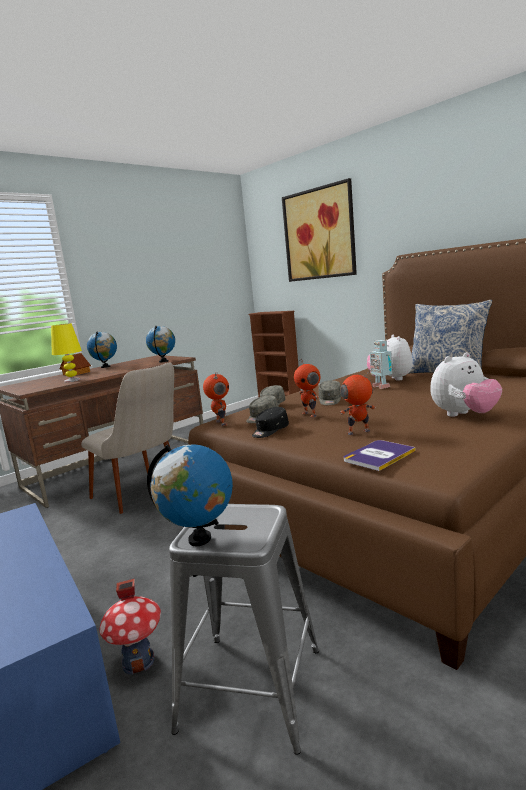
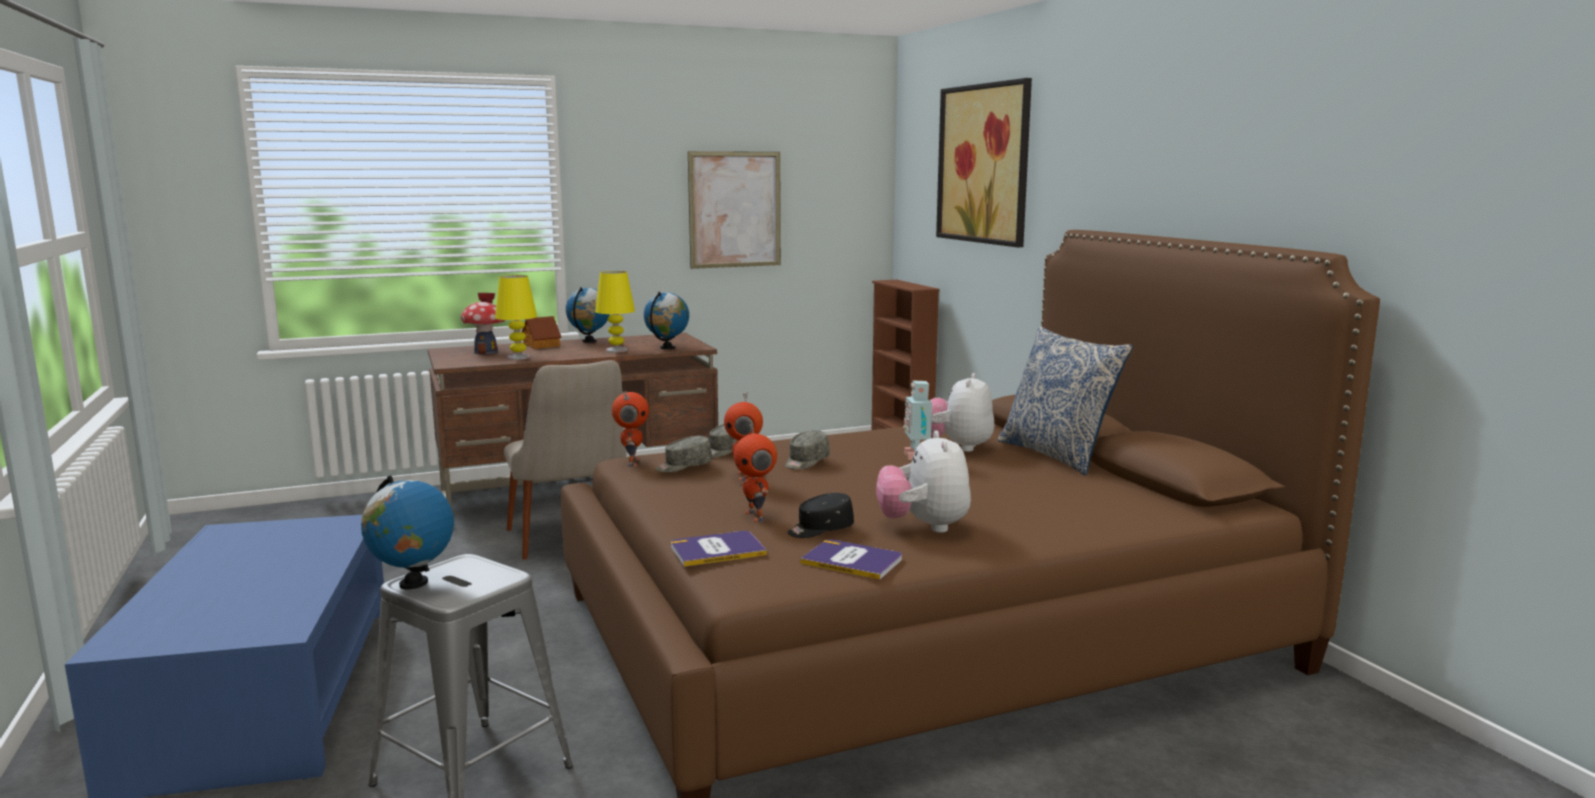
camera: 20 degrees right, 0 degrees up
(133, 367) = (616, 350): none -> yellow table lamp
(138, 661) = (396, 719): toy house -> toy house (486, 352)
(171, 278) = (735, 209): none -> picture
(270, 431) = (664, 488): black cap -> black cap (820, 530)
(359, 432) = (756, 516): toy robot -> toy robot turned 120 degrees counterclockwise
(464, 415) = (924, 527): plush toy -> plush toy turned 90 degrees clockwise
(469, 441) = (852, 561): none -> book

